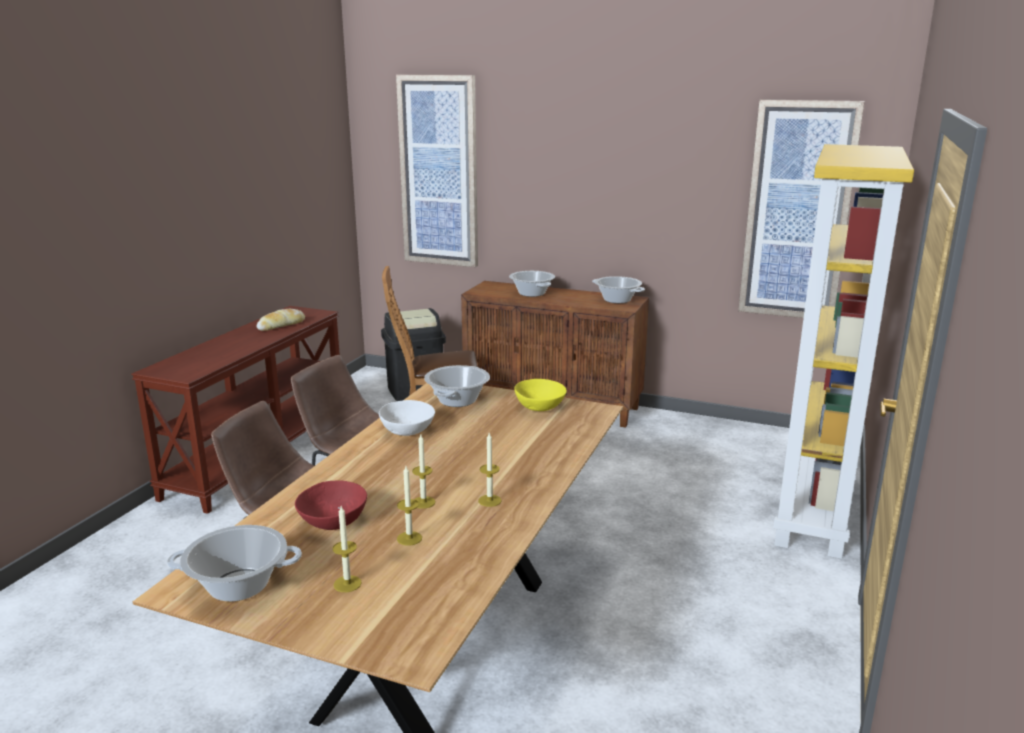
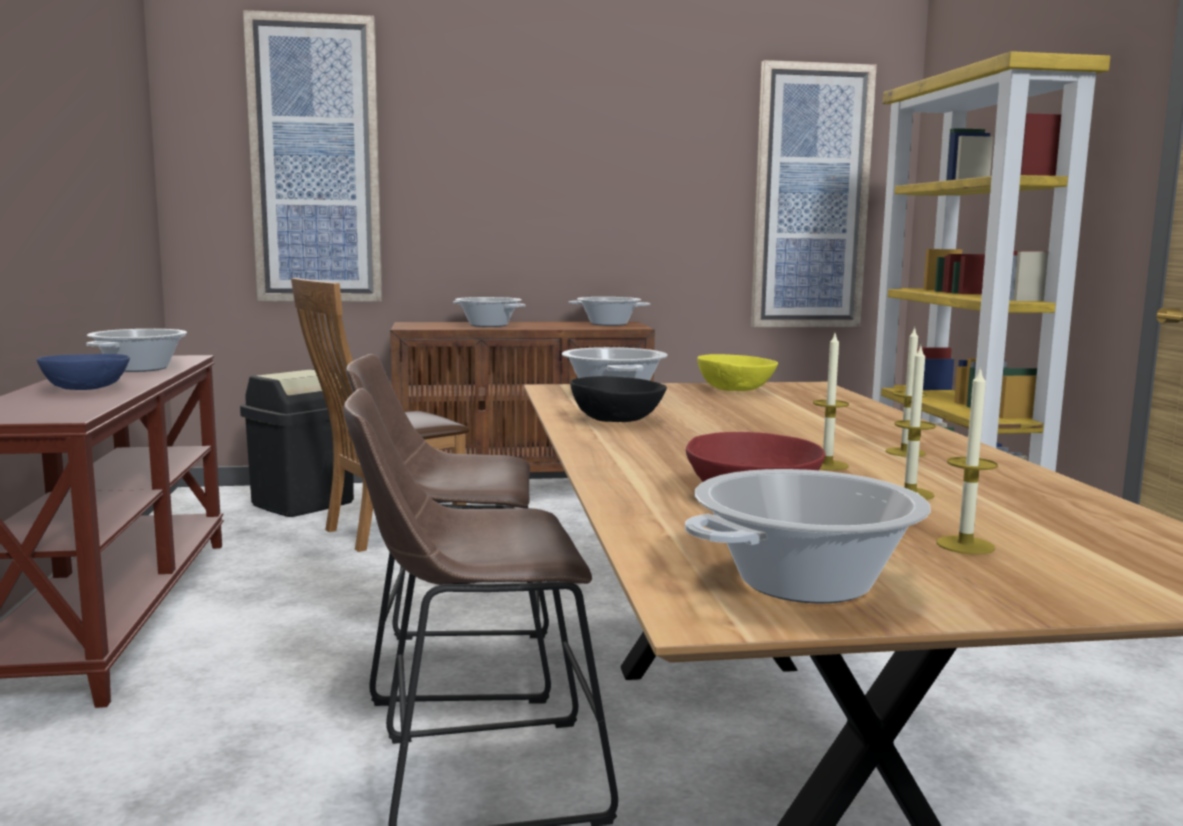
camera: 30 degrees left, 10 degrees down
(231, 345) = (86, 388): none -> blue bowl
(281, 325) = (140, 368): bread -> cooking pot
(408, 431) = (617, 420): white bowl -> black bowl

